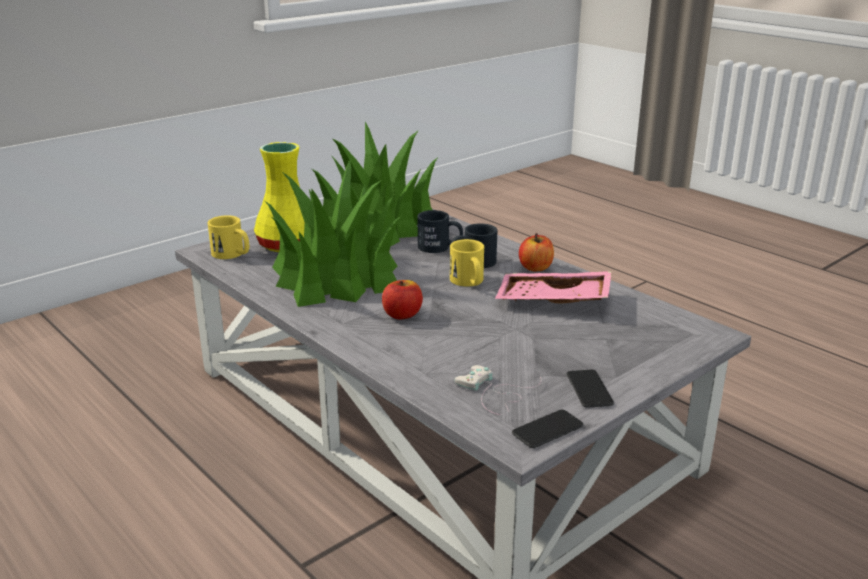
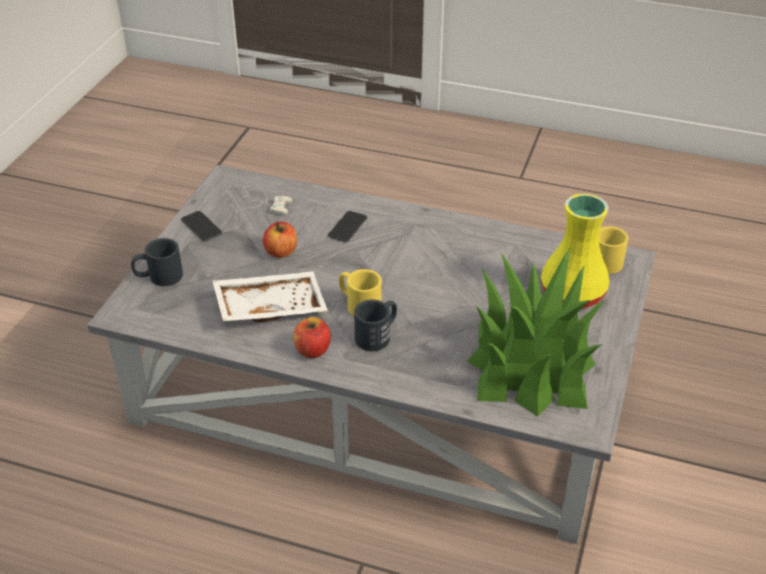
camera: 150 degrees right, 15 degrees up
(337, 277) = (475, 269): potted plant -> none
(402, 315) = (379, 246): apple -> apple (281, 252)
(440, 247) = (429, 347): black mug -> black mug (158, 277)
(547, 430) = (215, 191): phone -> phone (347, 227)
(552, 301) = (270, 306): pink tray -> white tray

